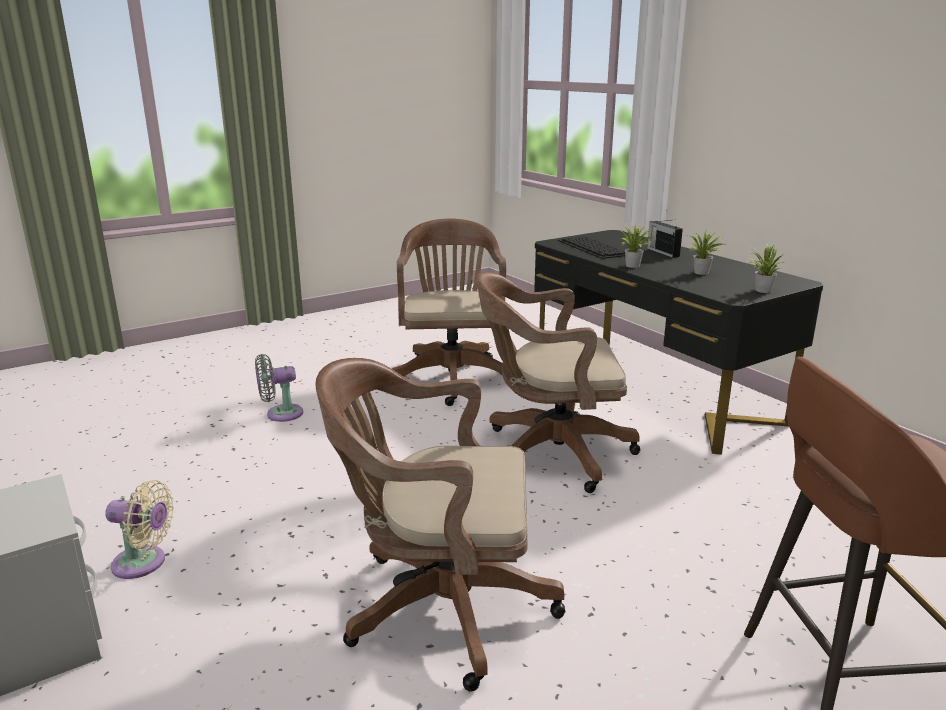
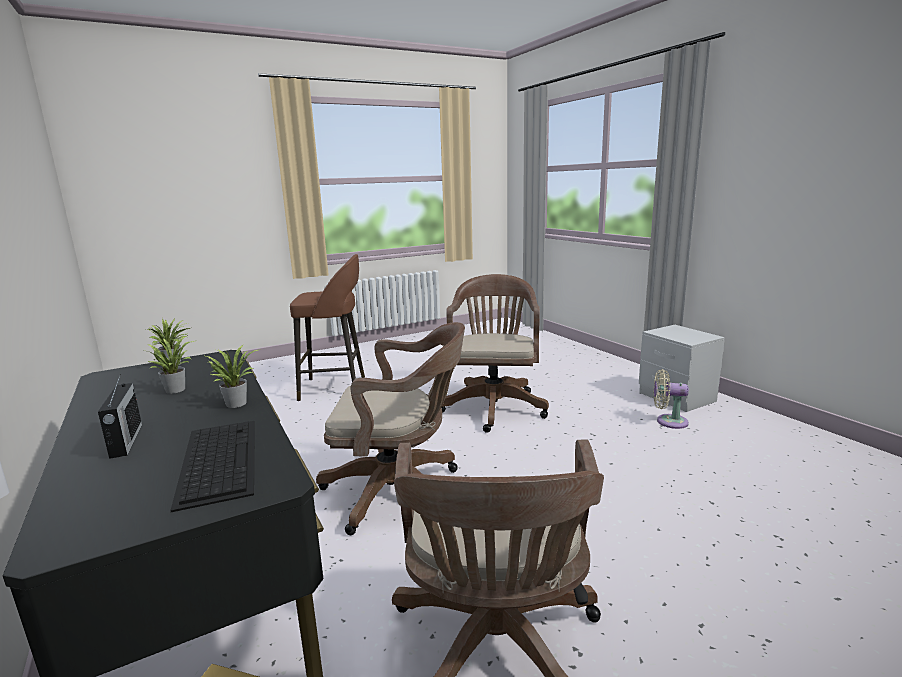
camera: 175 degrees left, 5 degrees down
(280, 414) = (712, 555): grey fan -> none
(438, 607) = (494, 405): brown office chair -> brown office chair turned 90 degrees counterclockwise

